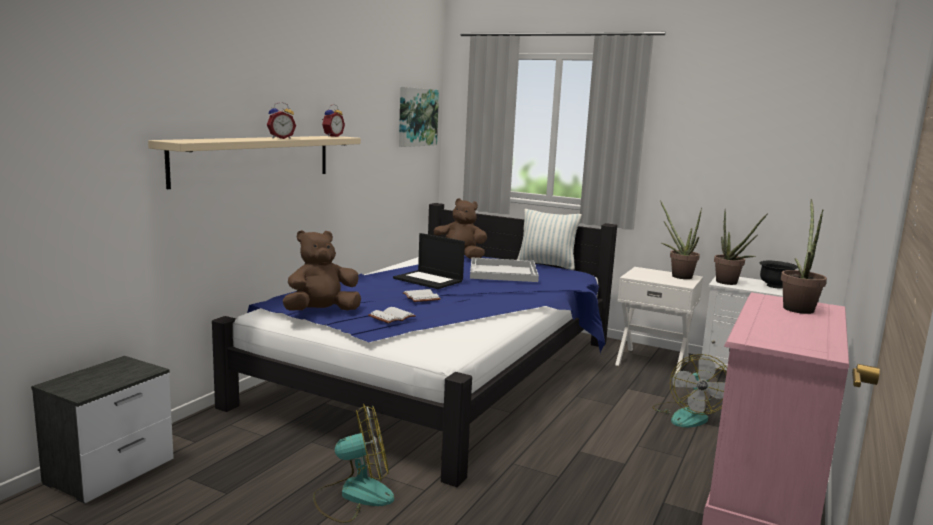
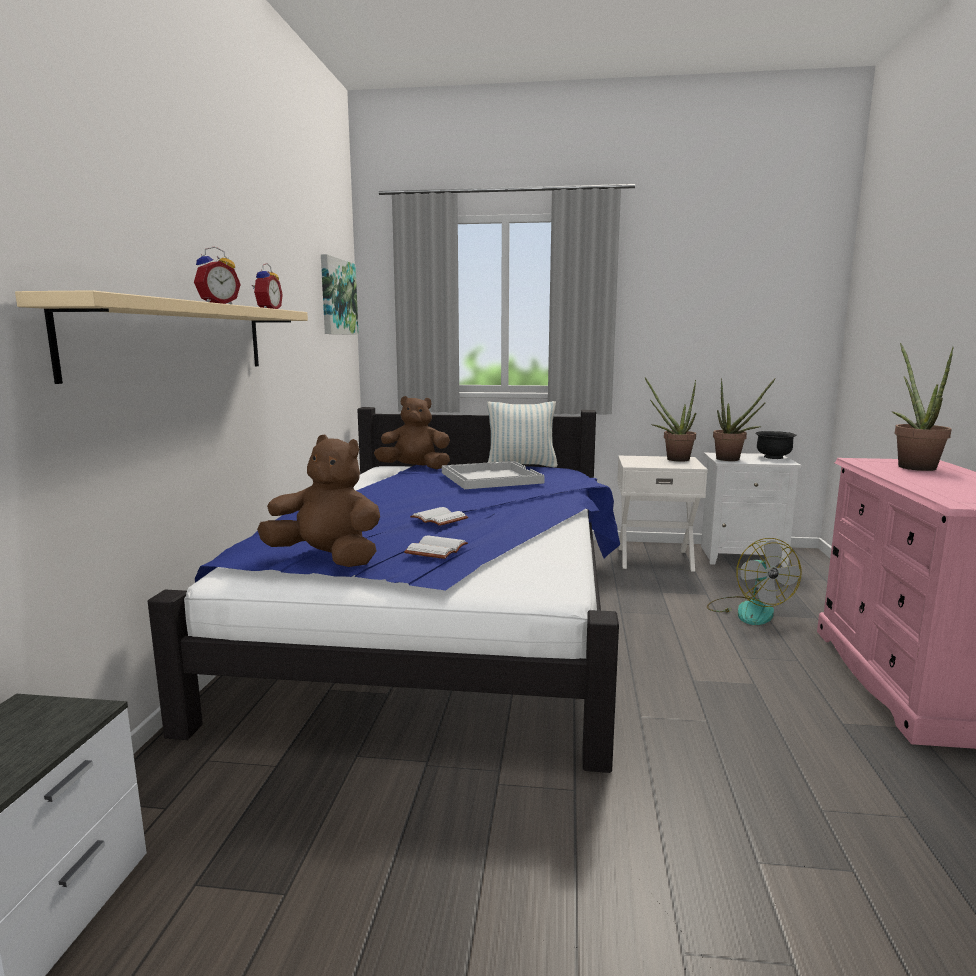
camera: 20 degrees left, 0 degrees up
(321, 312) = (327, 559): brown plush toy -> brown plush toy turned 75 degrees clockwise
(354, 495) = (488, 831): fan -> none
(429, 280) = (419, 497): laptop -> none

